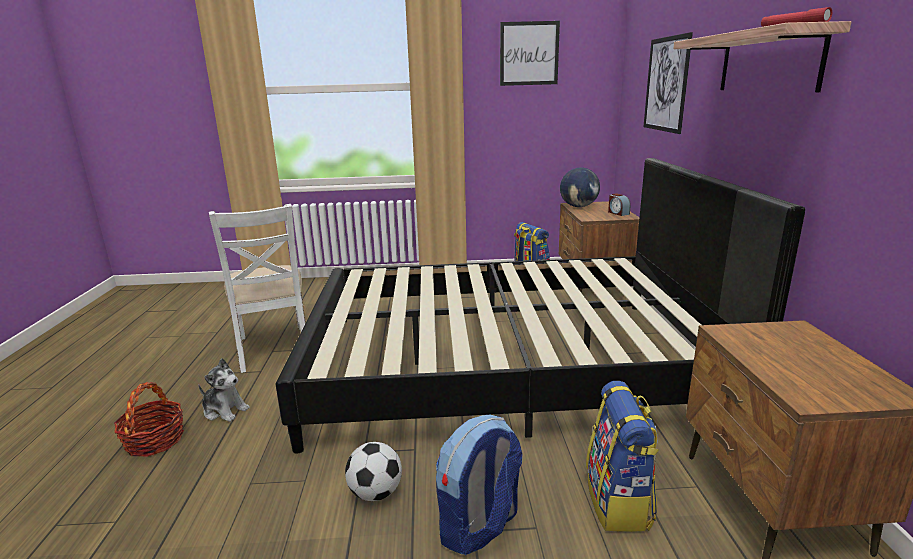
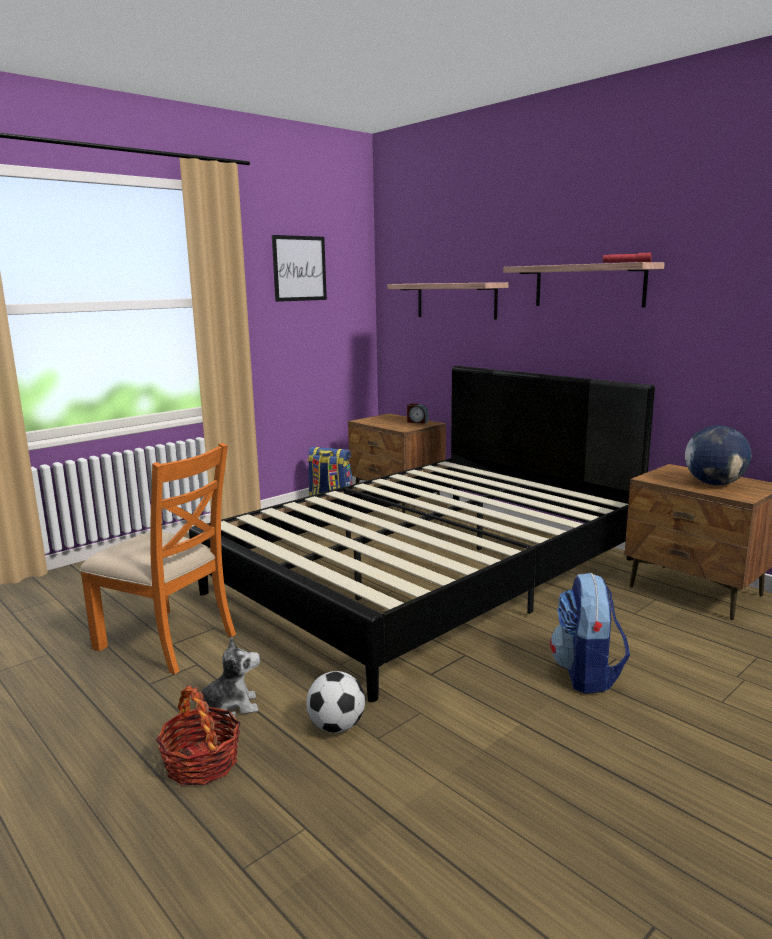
camera: 40 degrees left, 5 degrees down
(274, 348) = (168, 641): white chair -> orange chair
(375, 493) = (489, 692): football -> football (336, 727)
(579, 206) = (372, 421): globe -> globe (714, 484)
(619, 502) = (634, 625): backpack -> none
(666, 84) = (456, 300): picture -> shelf

